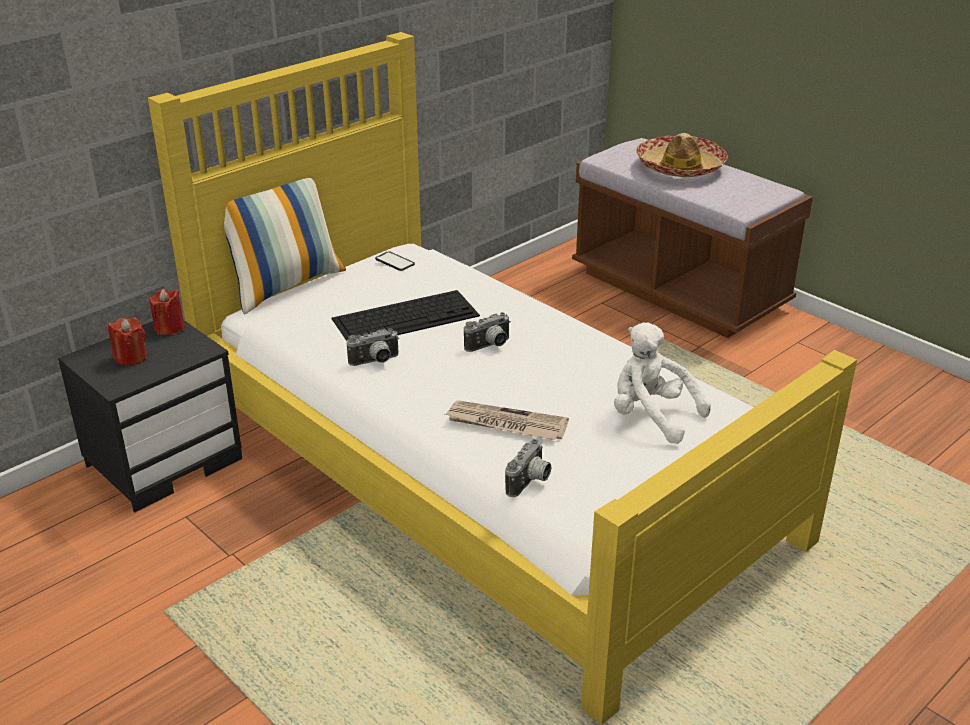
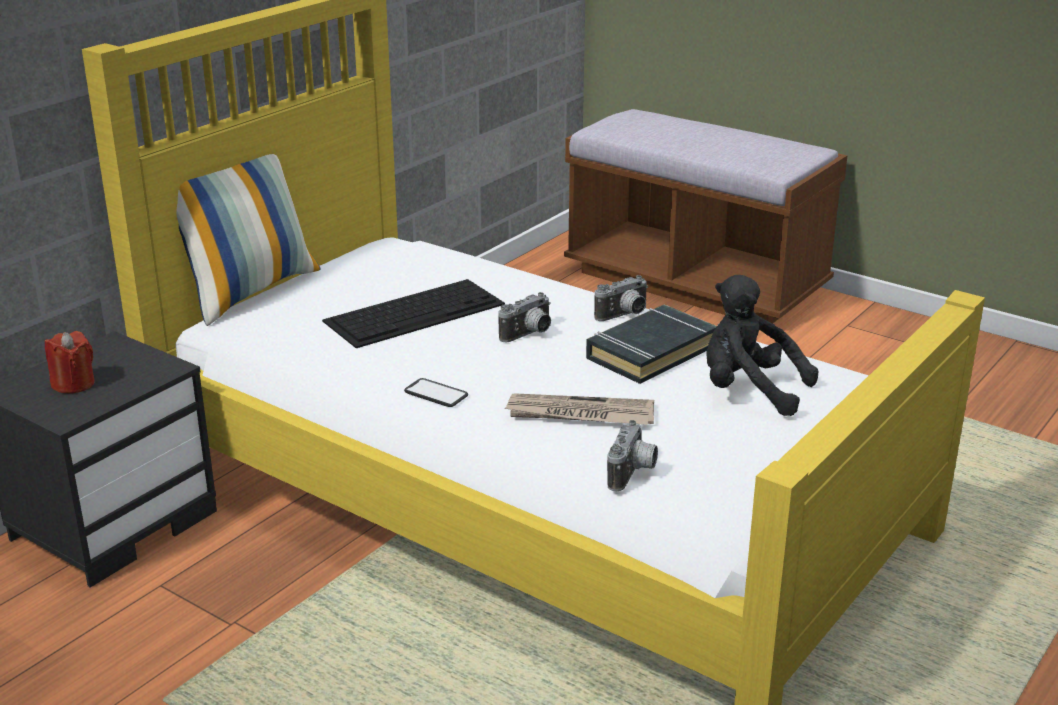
camera: 10 degrees left, 5 degrees down
(169, 328) = (114, 347): red candle -> none
(375, 362) = (394, 362): camera -> camera (625, 316)
(395, 262) = (379, 256): phone -> phone (436, 394)
(583, 371) = (650, 352): none -> black book
(651, 416) = (749, 391): white plush toy -> black plush toy
(680, 167) = (690, 133): hat -> none

